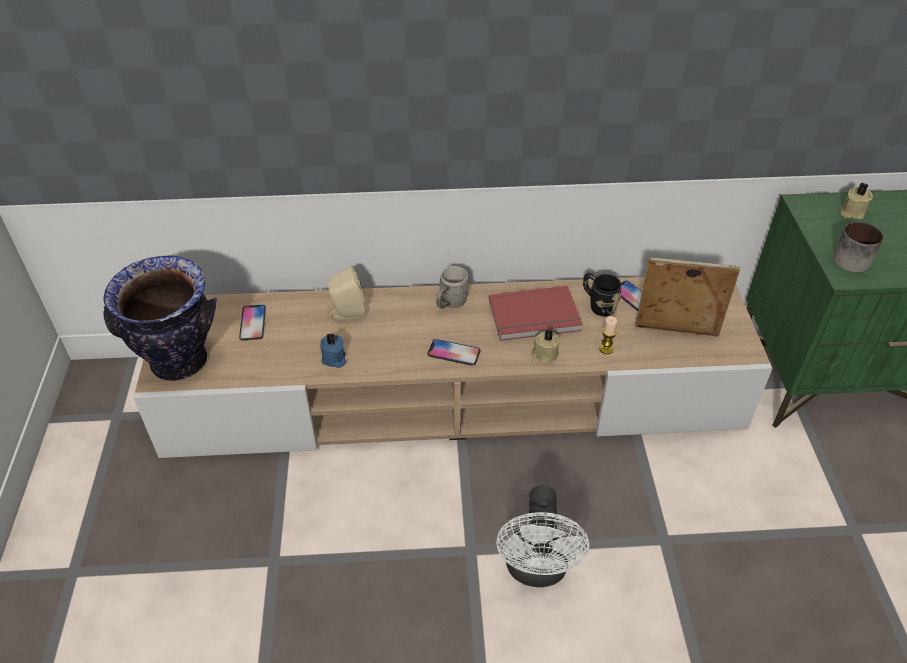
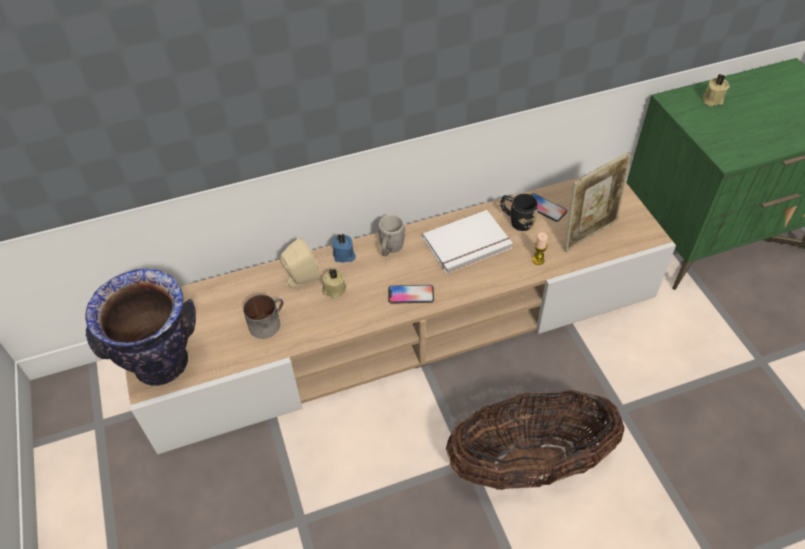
camera: 15 degrees left, 5 degrees up
(253, 323) = (217, 309): phone -> none
(334, 359) = (306, 326): blue candle -> blue candle (344, 255)
(535, 317) = (468, 245): red book -> white book
(537, 570) = (529, 464): white fan -> basket
(544, 354) = (488, 277): beige candle -> beige candle (334, 289)
(675, 333) = (589, 233): picture frame -> picture frame turned 150 degrees clockwise
(854, 258) = (729, 141): mug -> mug (267, 322)

